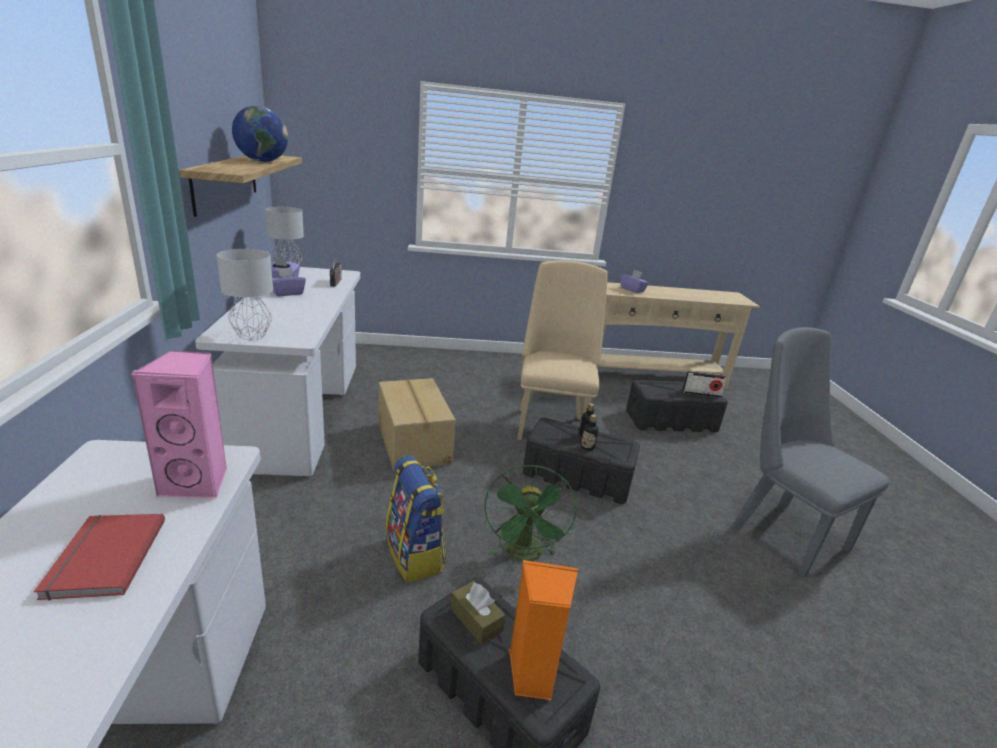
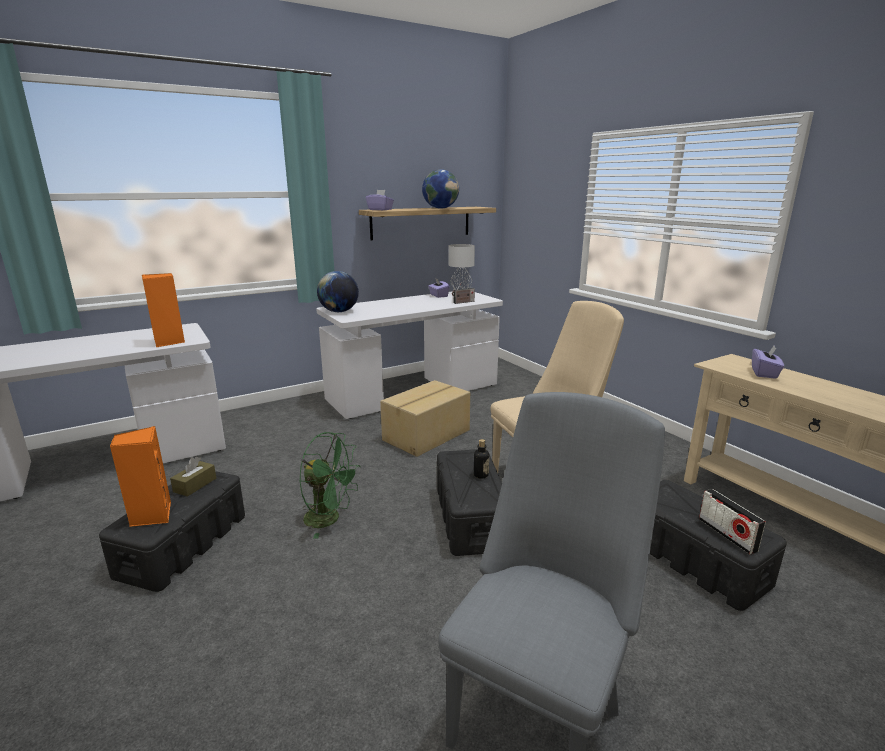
camera: 65 degrees right, 5 degrees down
(102, 558) = (108, 345): red book -> none
(198, 482) = (169, 342): pink speaker -> orange speaker
(252, 336) = (339, 311): grey table lamp -> globe
(287, 293) = (419, 301): purple tissue box -> purple tissue box (380, 210)
(416, 555) = (298, 476): backpack -> none
(525, 555) = (329, 519): green fan -> green fan turned 135 degrees counterclockwise
(587, 447) = (458, 480): bottle -> none

